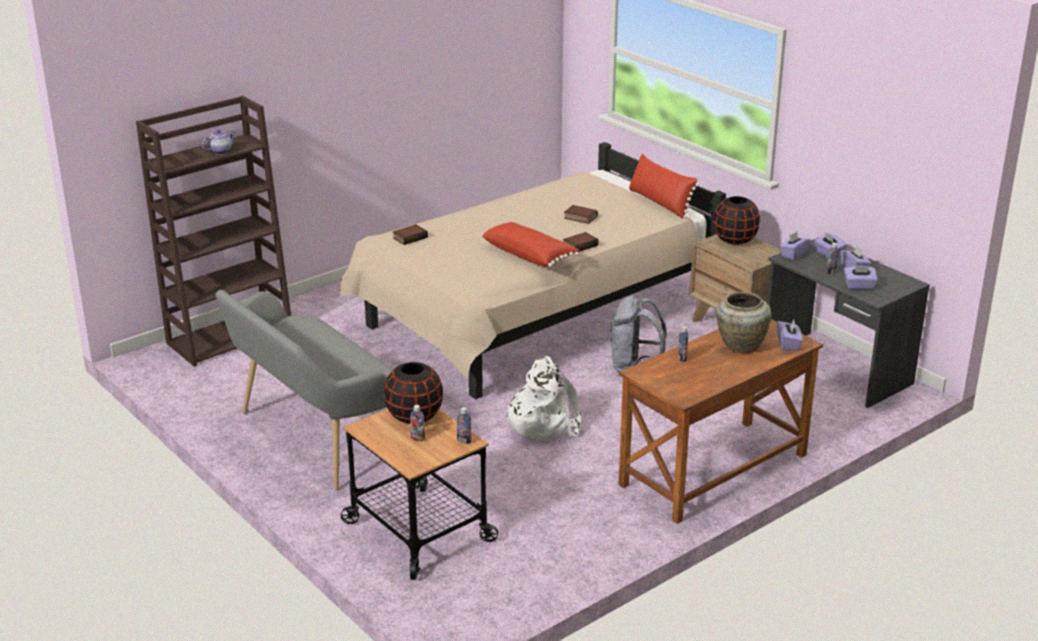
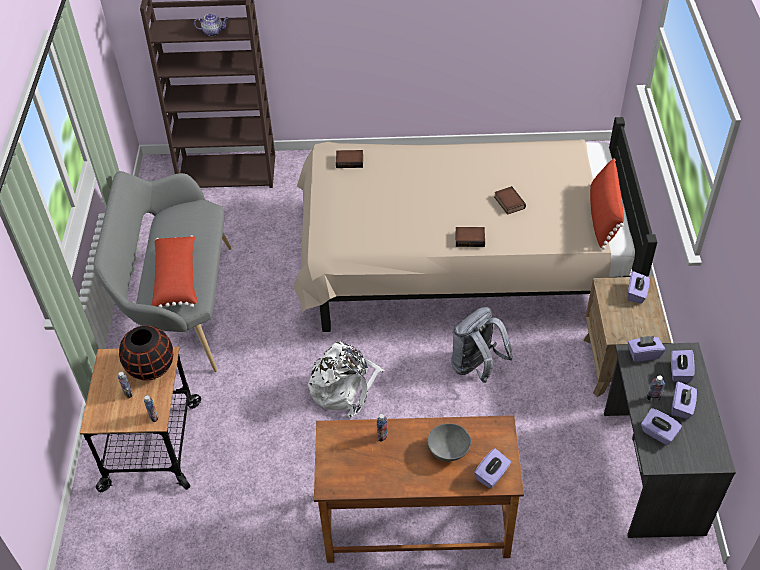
camera: 40 degrees right, 20 degrees up
(529, 255) = (416, 230): red pillow -> red pillow (177, 279)
(734, 240) = (636, 294): black vase -> purple tissue box
(740, 345) = (448, 450): beige vase -> grey bowl

